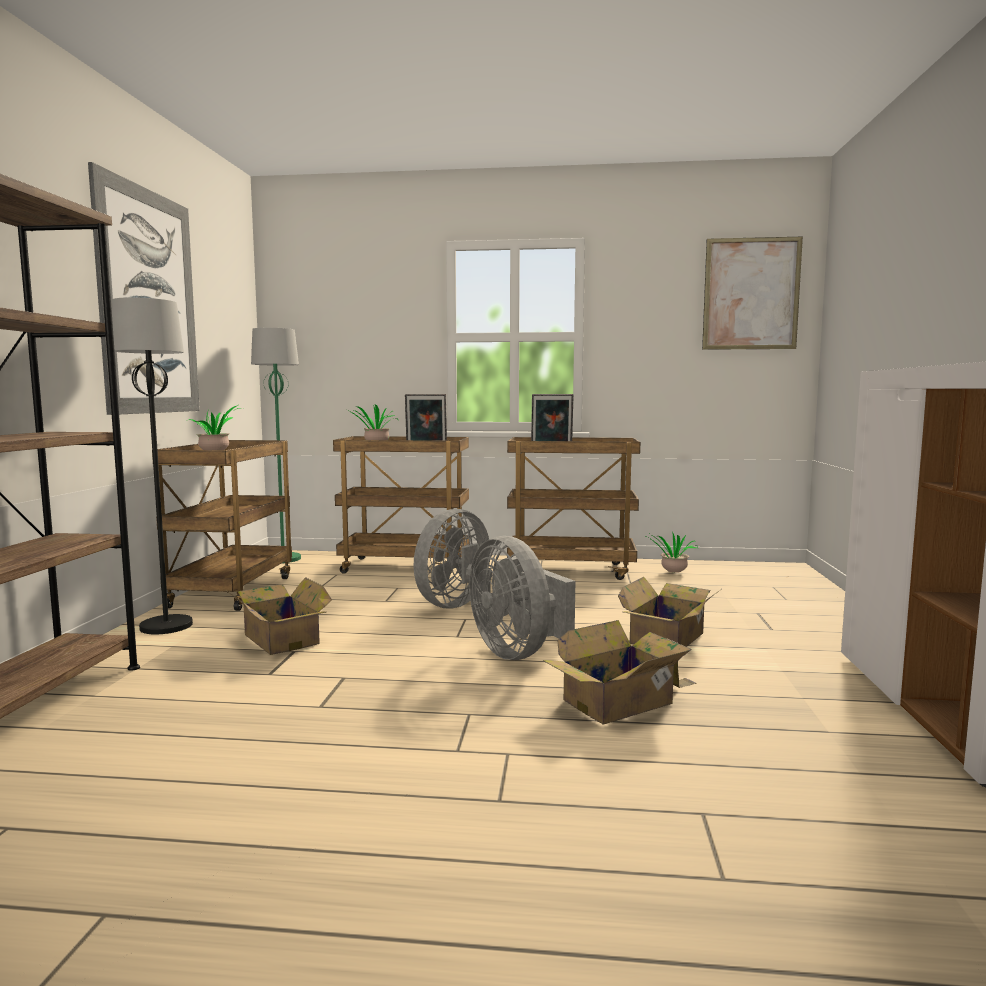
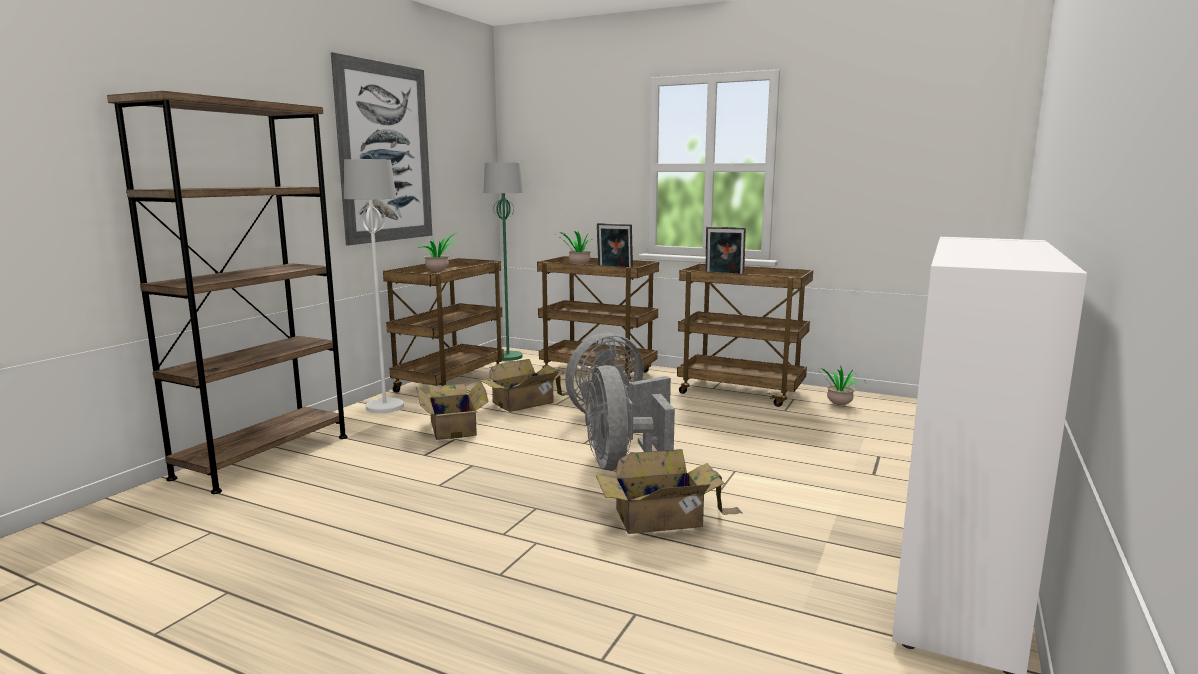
camera: 20 degrees right, 5 degrees up
(166, 626) = (385, 407): black floor lamp -> white floor lamp
(669, 638) = (764, 469): cardboard box -> cardboard box (526, 402)
(751, 294) = (952, 123): picture -> none

